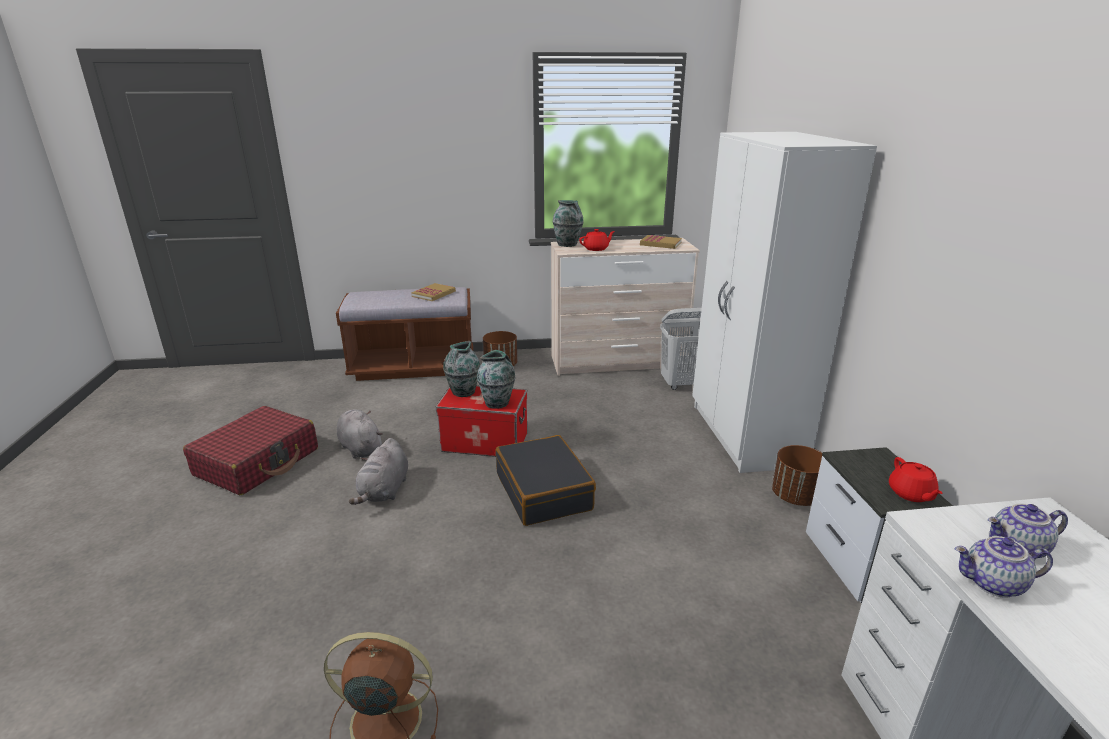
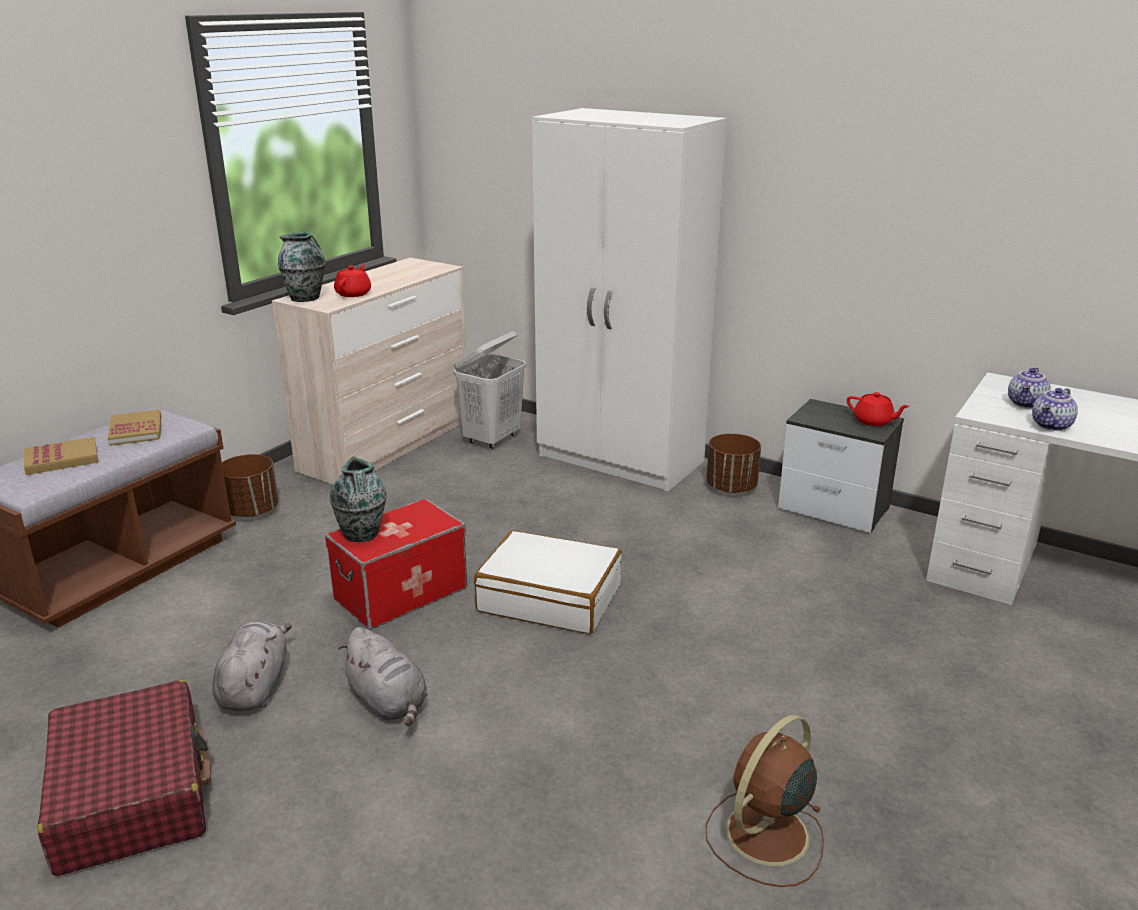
camera: 50 degrees left, 0 degrees up
(360, 447) = (255, 687): grey plush toy -> grey plush toy turned 90 degrees clockwise
(497, 403) = (425, 525): vase -> none
(544, 491) = (550, 598): black suitcase -> white suitcase
(660, 244) = (407, 270): book -> book (62, 459)

